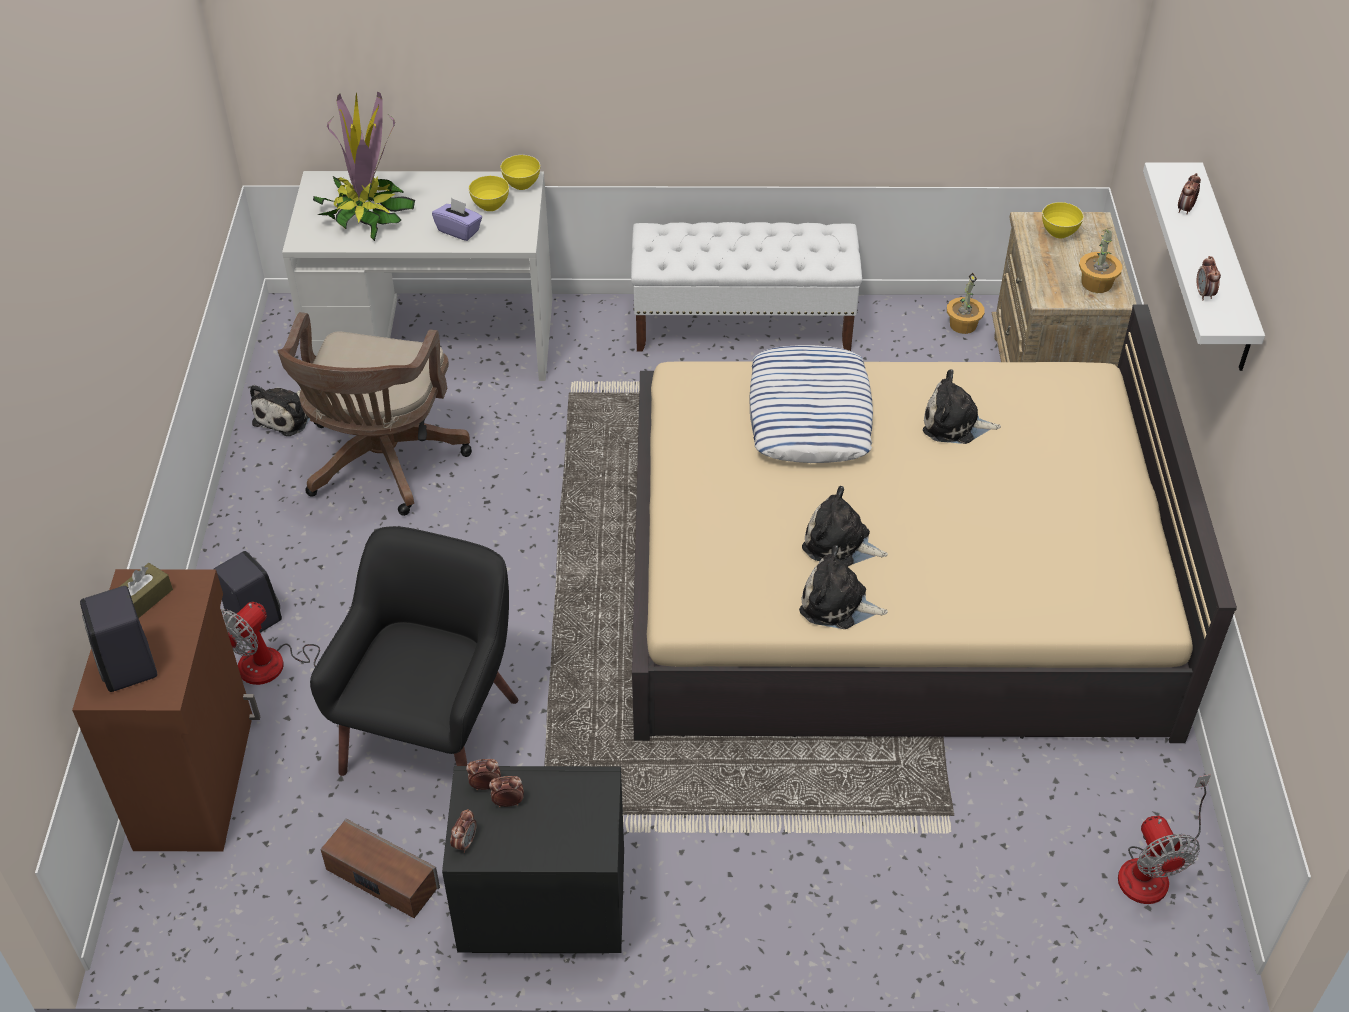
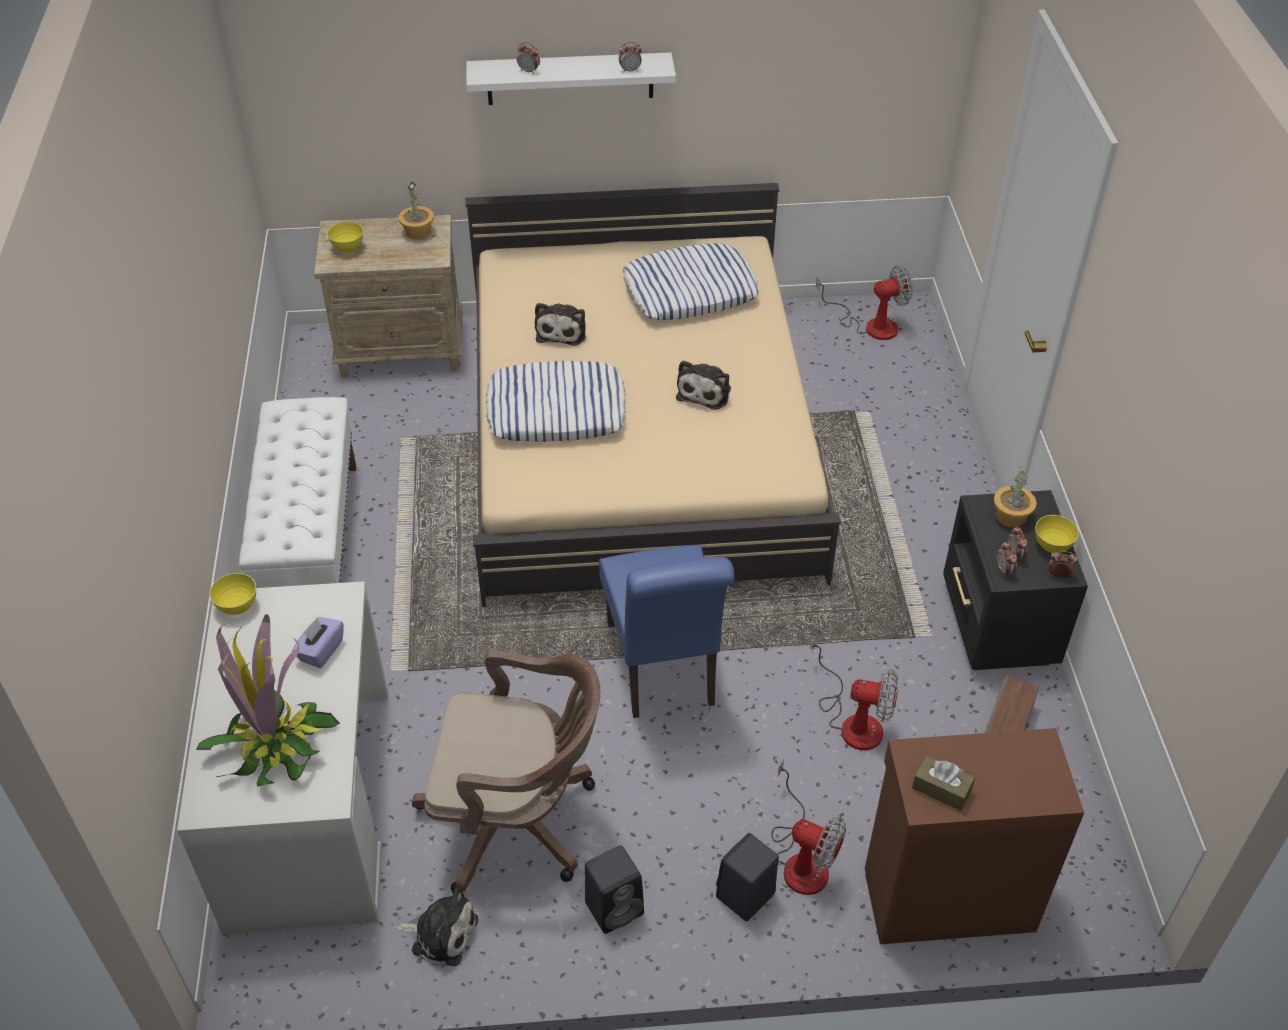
camera: 95 degrees left, 0 degrees up
(129, 668) = (1024, 778): black speaker -> black speaker (615, 907)
(433, 734) = (853, 720): black armchair -> fan
(490, 205) = (275, 629): yellow bowl -> yellow bowl (1052, 546)
(534, 578) = (663, 670): none -> blue chair
(837, 604) = (769, 392): plush toy -> none
(962, 324) = (324, 396): potted plant -> potted plant (1010, 517)
(1045, 546) = (690, 290): none -> pillow

